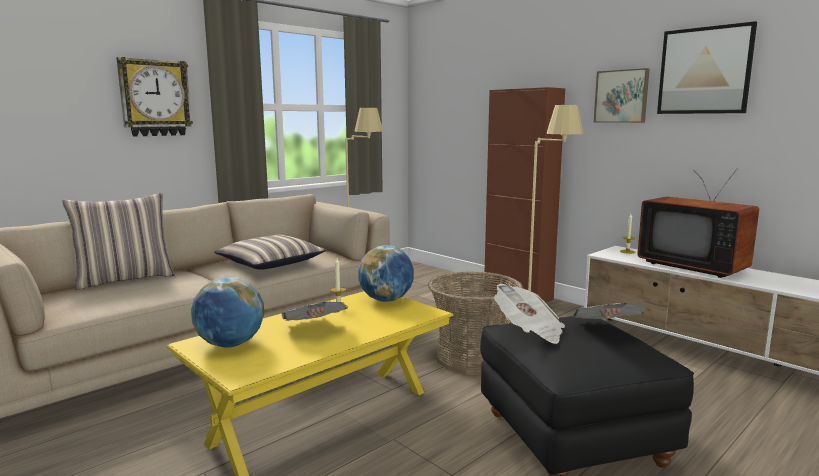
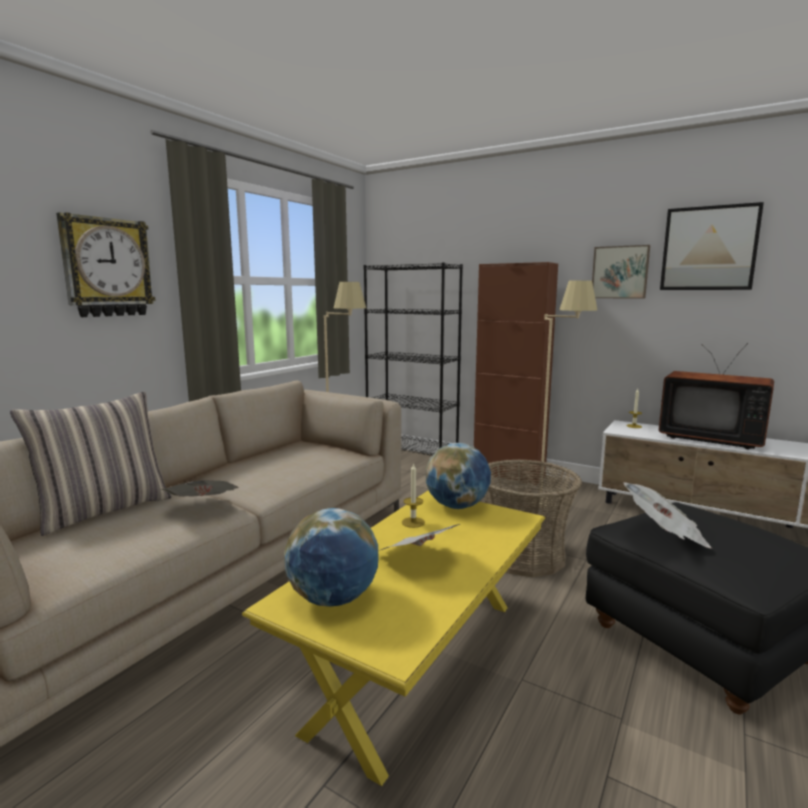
camera: 15 degrees left, 0 degrees up
(271, 263) = (282, 469): pillow -> none
(437, 275) = (412, 458): none -> black bookcase
(605, 330) = (731, 523): newspaper -> newspaper (204, 507)

